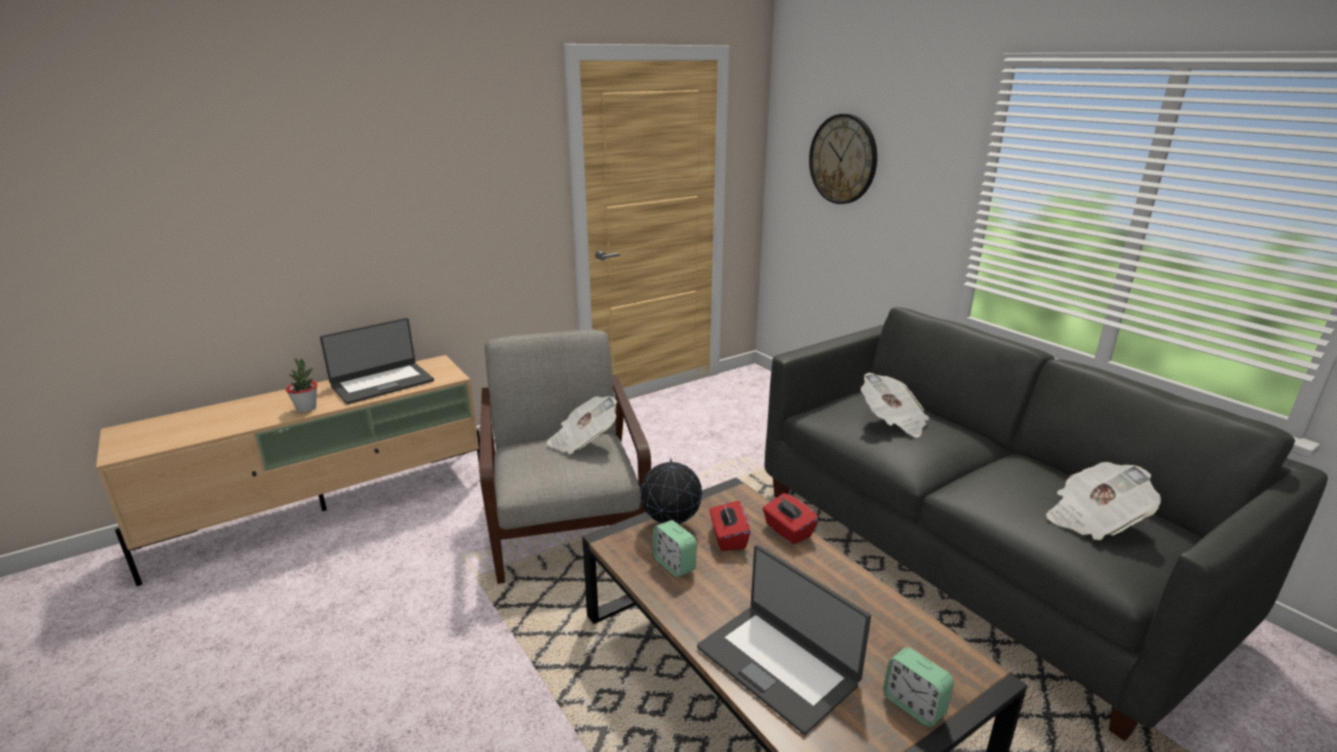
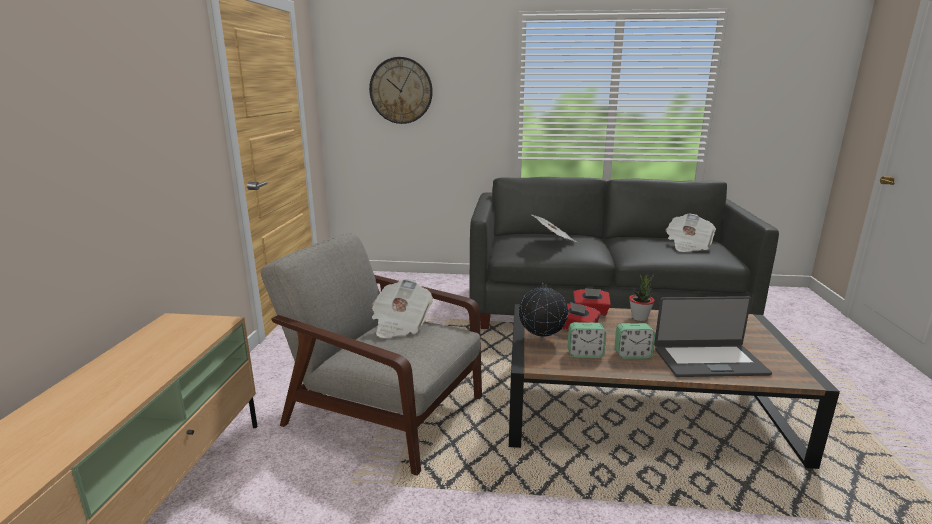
camera: 50 degrees left, 5 degrees down
(306, 408) = (102, 411): potted plant -> potted plant (639, 318)
(382, 383) = (150, 355): laptop -> none
(914, 705) = (763, 341): alarm clock -> alarm clock (632, 355)

